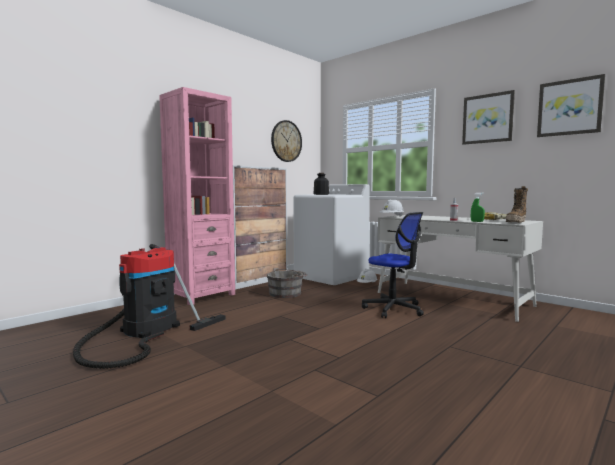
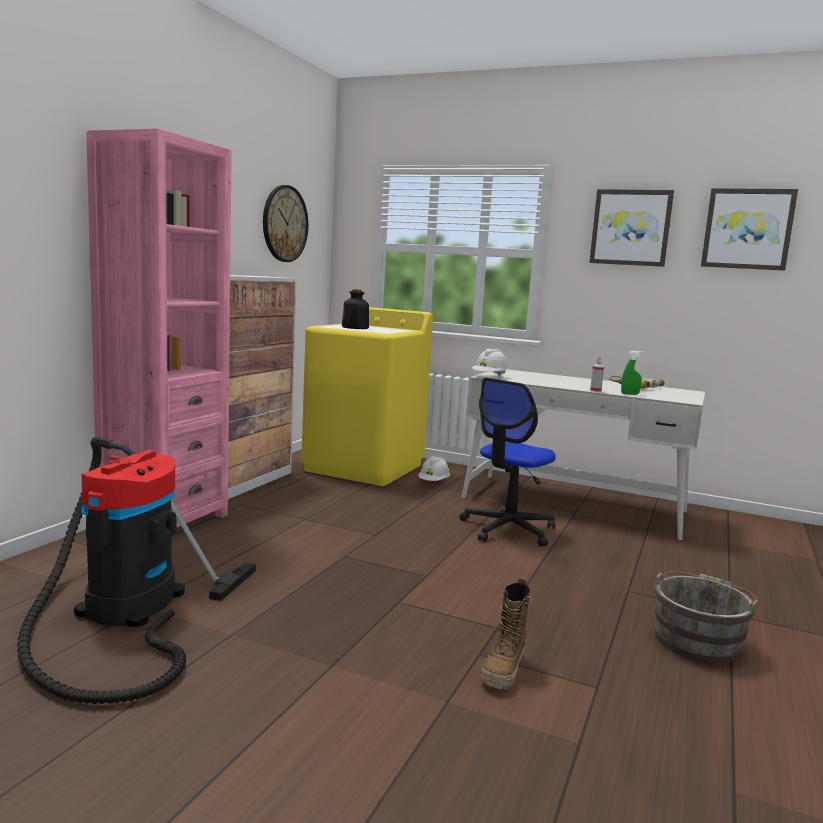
camera: 20 degrees left, 5 degrees up
(287, 293) = (318, 507): grey bucket -> grey bucket (698, 640)
(331, 276) = (364, 468): white washing machine -> yellow washing machine
(393, 309) = (508, 529): office chair -> office chair turned 105 degrees clockwise
(516, 222) = (680, 396): boot -> boot (503, 671)

